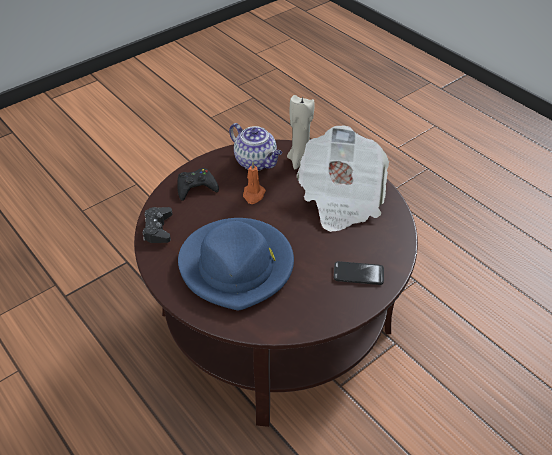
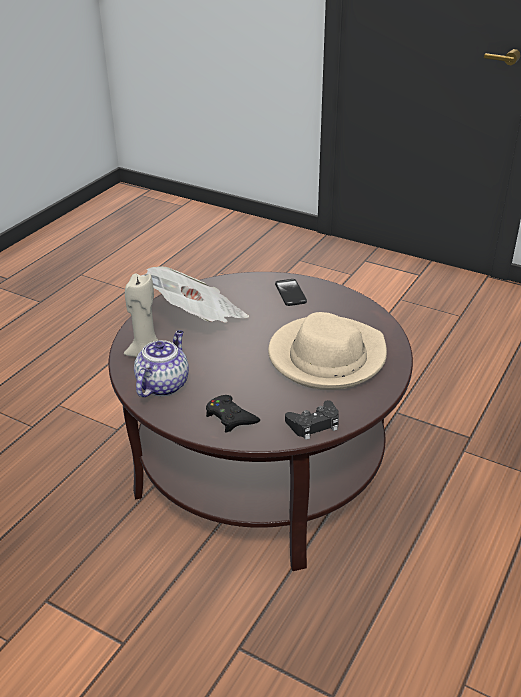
camera: 110 degrees left, 10 degrees down
(237, 265) = (326, 357): blue hat -> beige hat
(253, 195) = (221, 372): orange candle -> none

